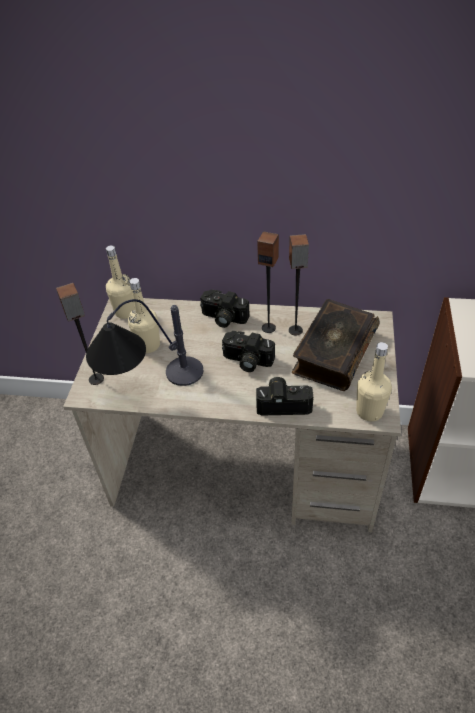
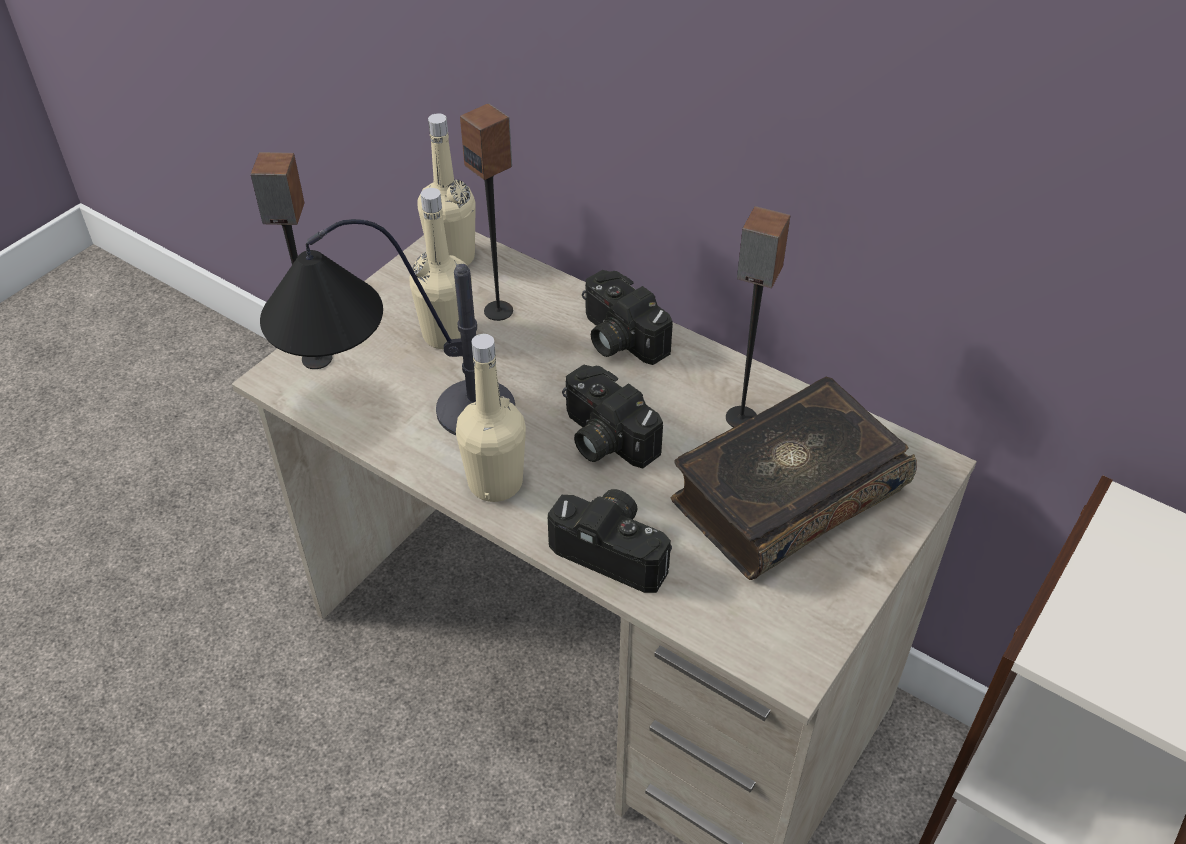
camera: 25 degrees right, 0 degrees up
(268, 328) = (692, 391): speaker -> speaker (499, 310)
(369, 411) = (773, 644): beige bottle -> beige bottle (495, 482)

